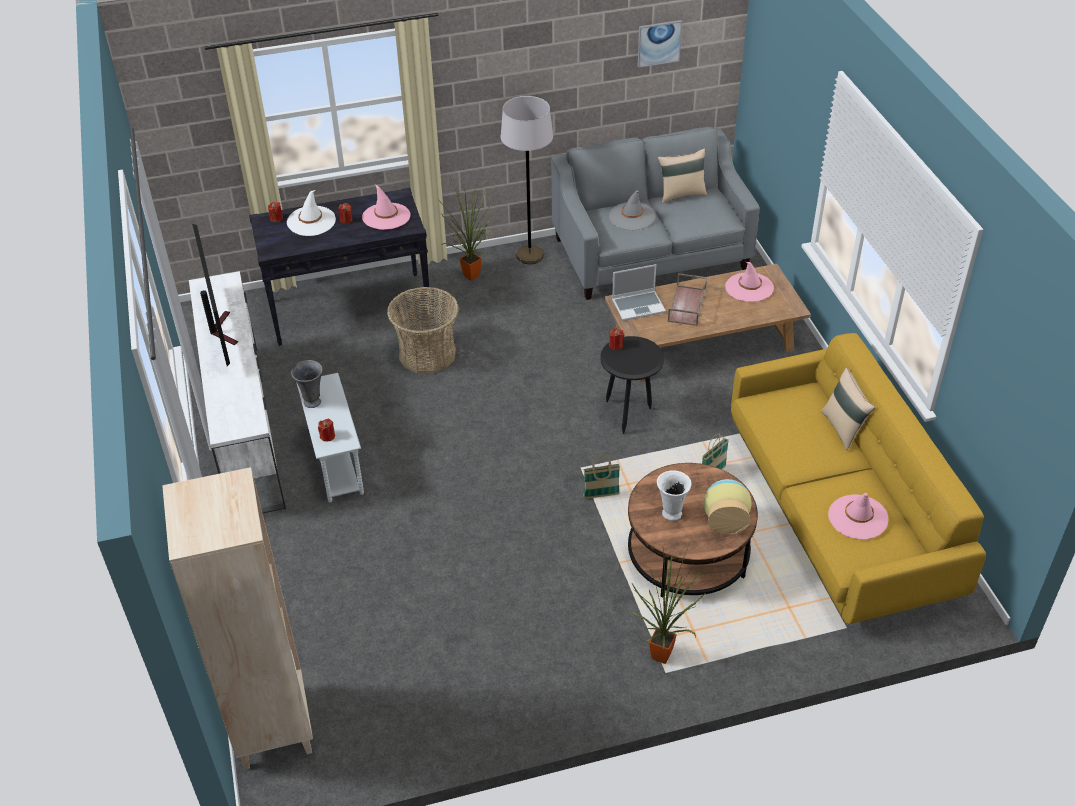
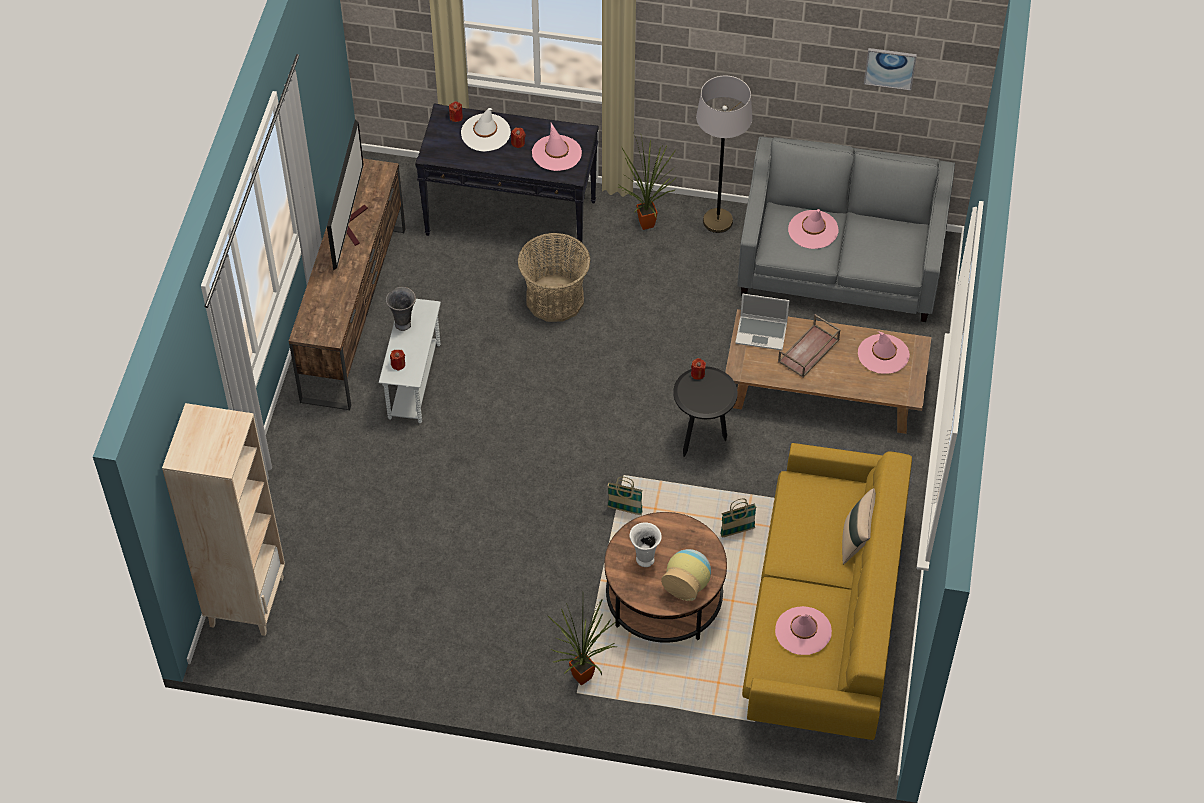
camera: 25 degrees right, 10 degrees up
(245, 426) = (355, 312): white tv stand -> brown tv stand
(632, 216) = (813, 230): grey hat -> pink hat
(681, 194) = (882, 220): beige pillow -> none

